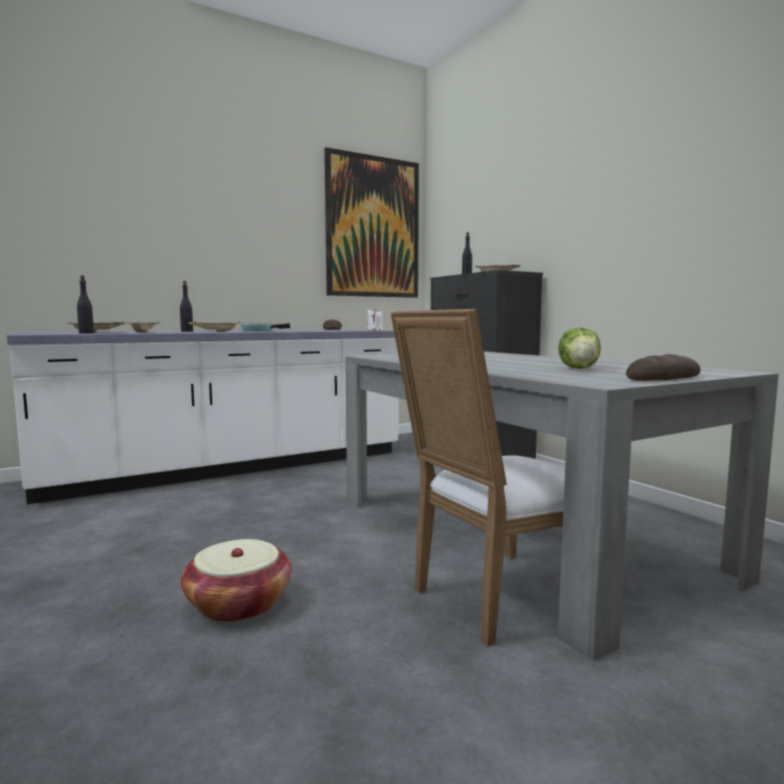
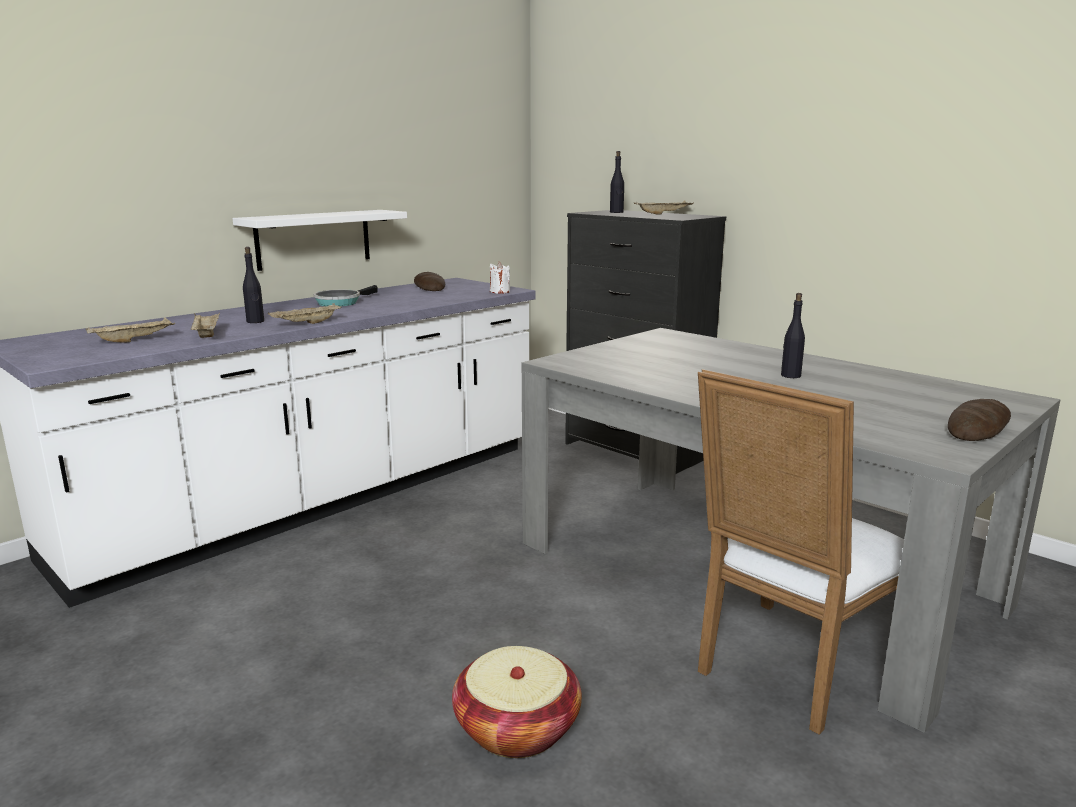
camera: 15 degrees left, 10 degrees up
(86, 333) = (131, 349): black bottle -> black bottle (790, 375)
(253, 292) = (313, 239): none -> white shelf
(373, 227) = (466, 127): picture -> none
(580, 369) = (862, 401): lettuce -> none

